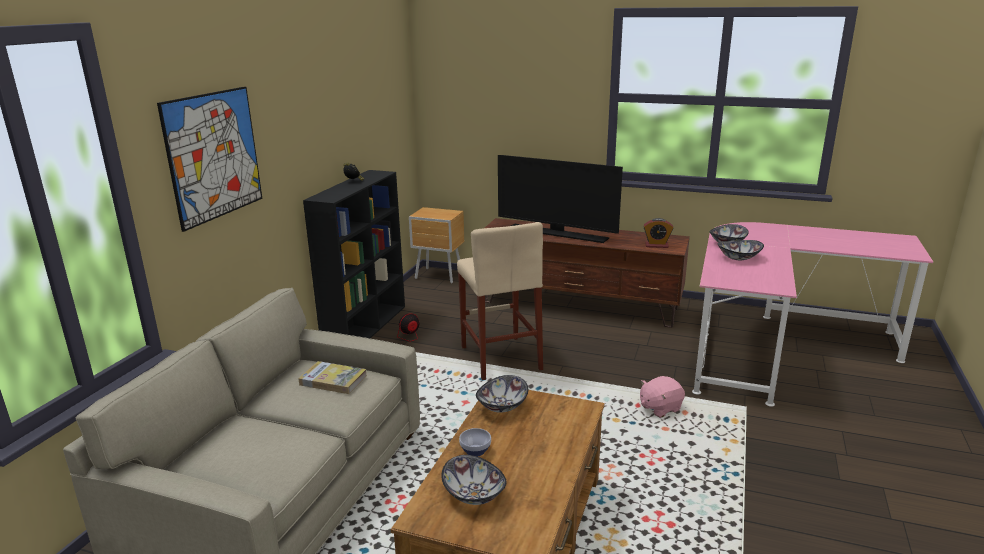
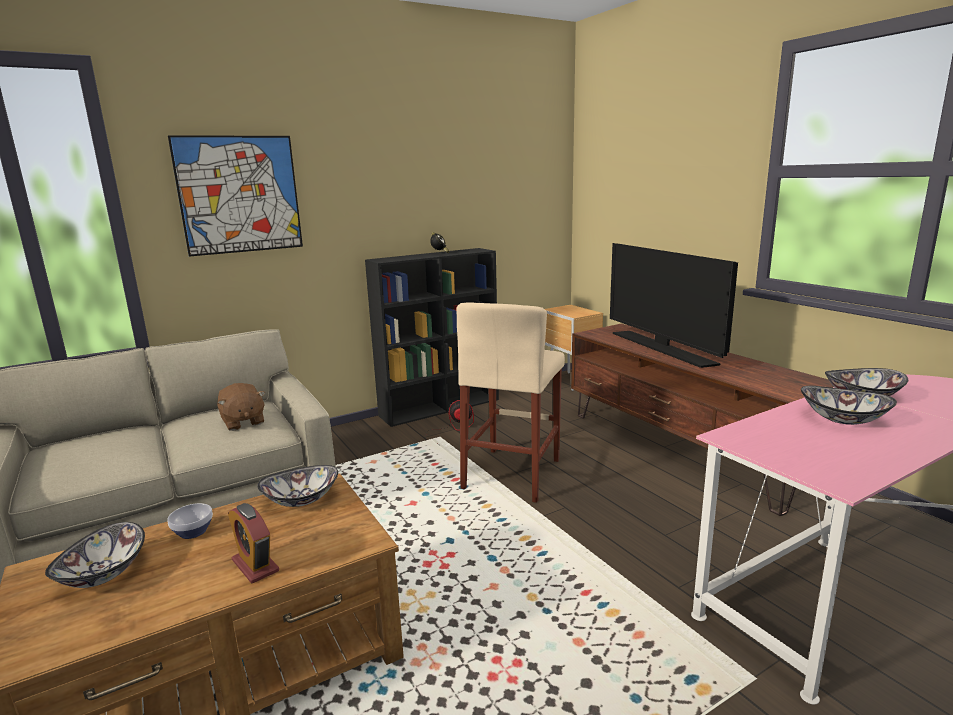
camera: 40 degrees right, 5 degrees down
(333, 380) = (243, 422): book -> brown plush toy
(656, 245) = (776, 386): alarm clock -> alarm clock (255, 565)
(659, 408) = (612, 611): pink plush toy -> none

